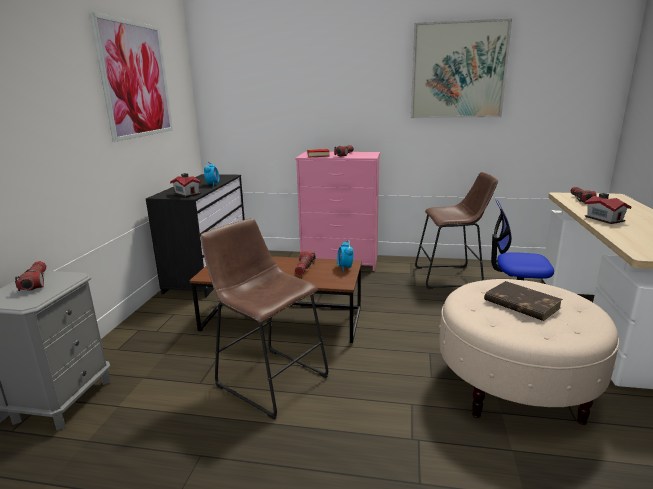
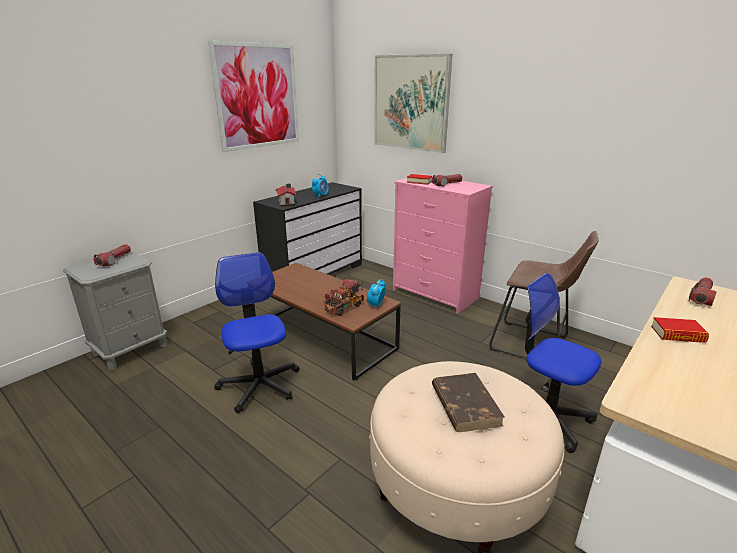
camera: 30 degrees right, 5 degrees up
(268, 378) = (259, 385): brown stool -> office chair
(321, 275) = (346, 307): none -> toy truck
(458, 71) = (595, 99): picture -> picture (410, 103)
(604, 218) = (677, 334): toy house -> book

